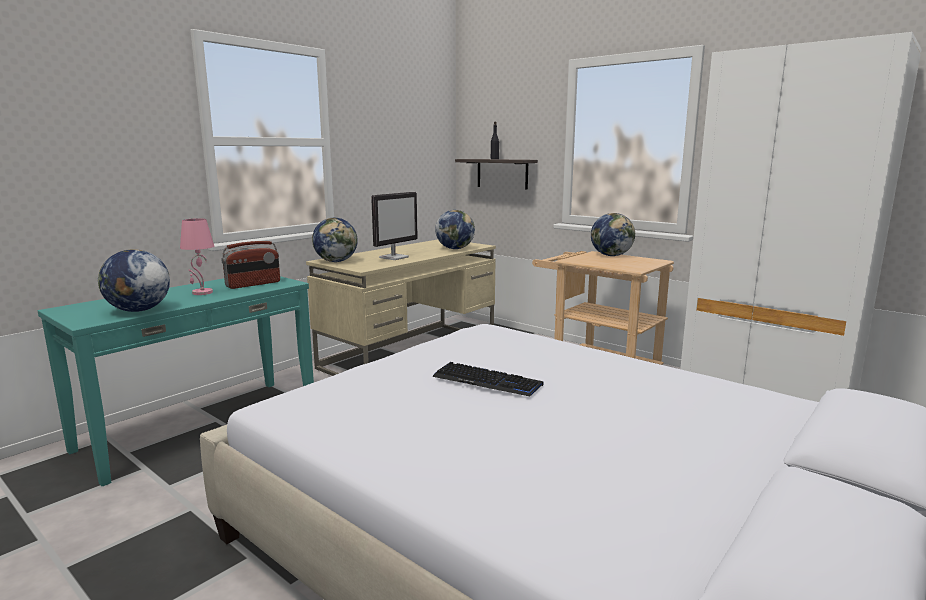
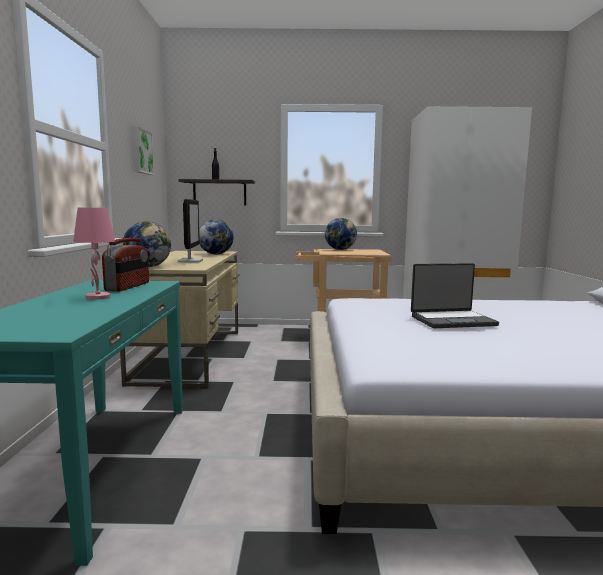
camera: 40 degrees left, 5 degrees down
(138, 310) = (84, 317): globe -> none
(398, 136) = (141, 151): none -> picture
(487, 381) = (452, 320): keyboard -> laptop

